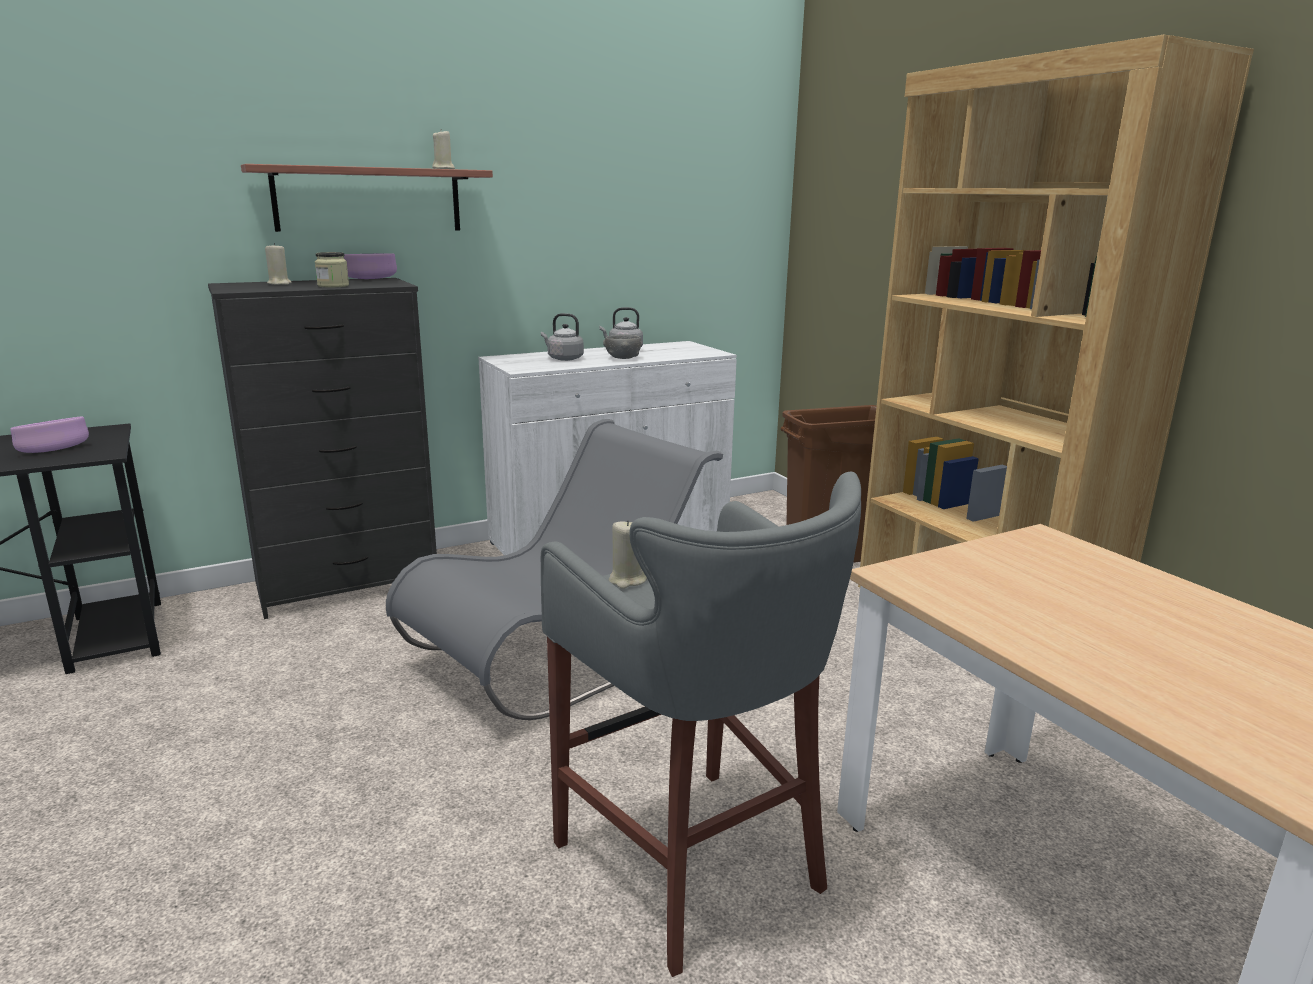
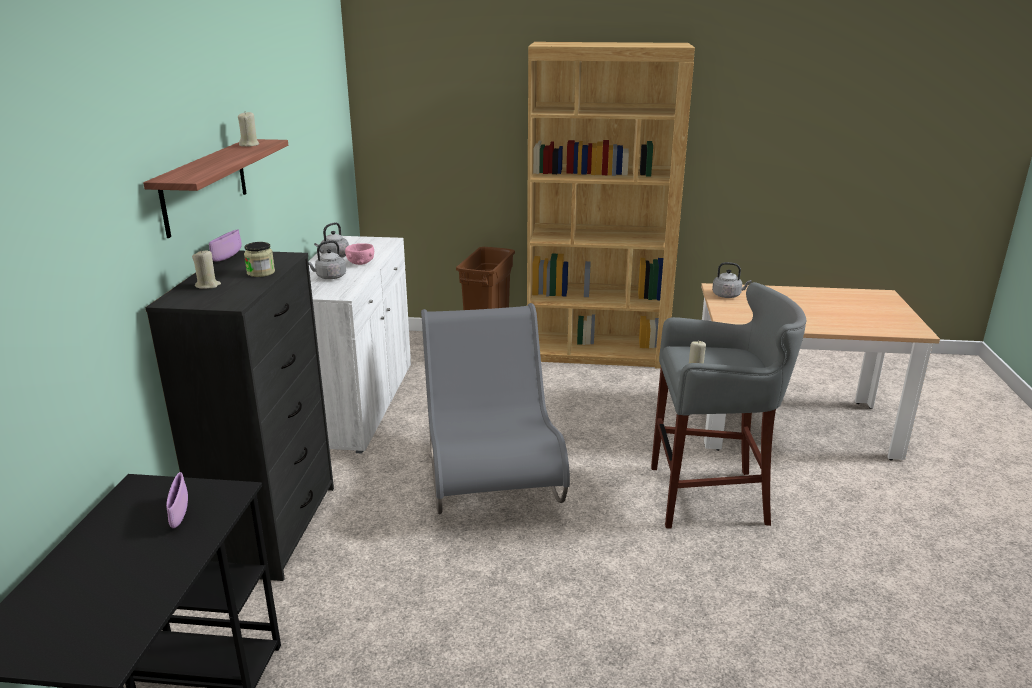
camera: 55 degrees left, 5 degrees up
(623, 358) = (360, 263): grey bowl -> pink bowl
(1028, 551) = (728, 295): none -> grey kettle

